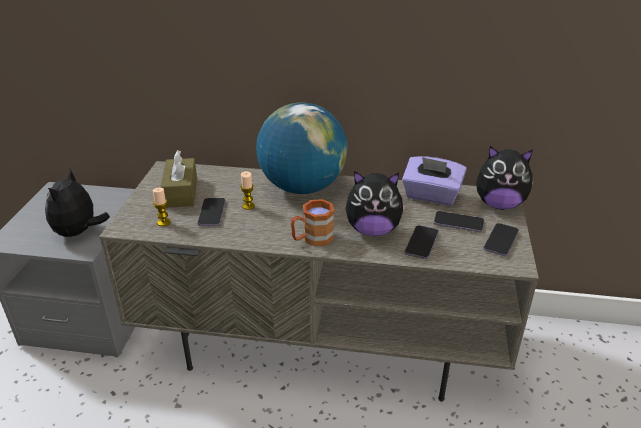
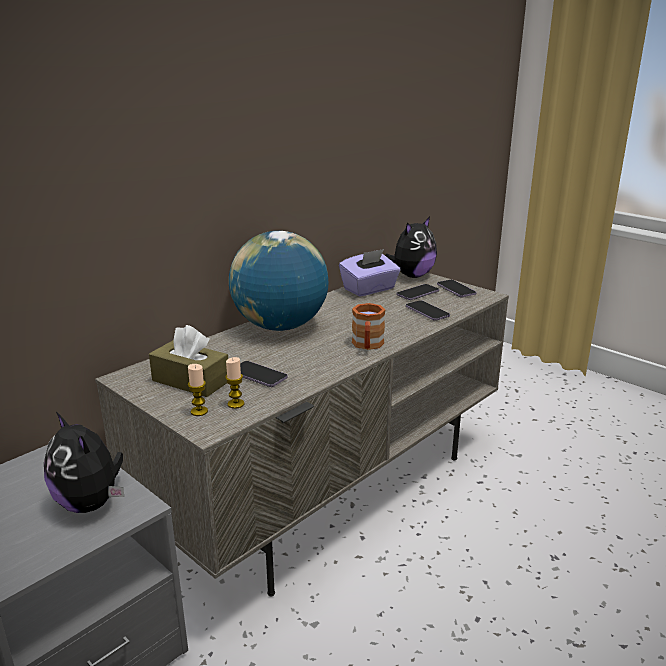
camera: 55 degrees left, 10 degrees down
(248, 206) = (273, 356): candle -> candle (199, 411)
(373, 230) = (387, 321): plush toy -> none

